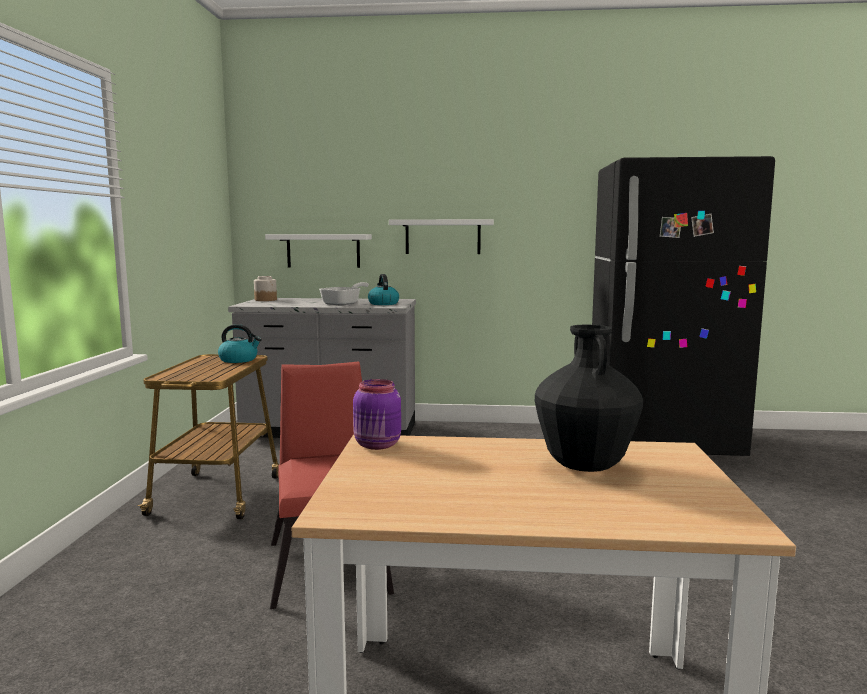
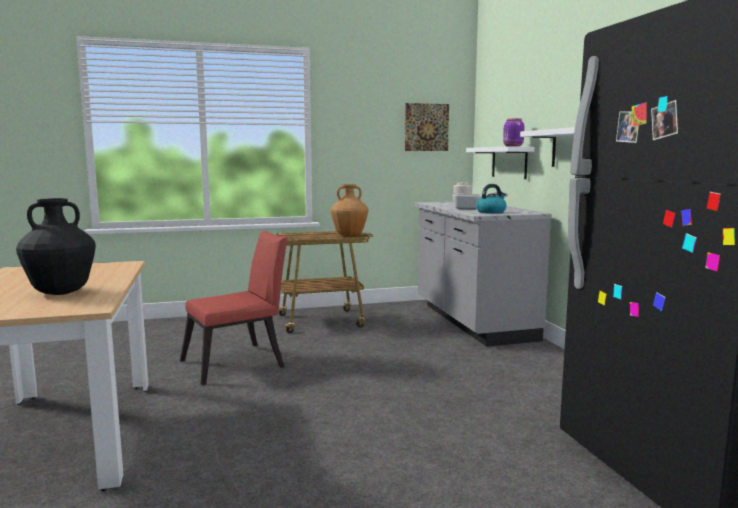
camera: 70 degrees right, 0 degrees up
(205, 206) = (426, 127): none -> picture
(239, 360) = (349, 235): kettle -> brown vase
(378, 445) = (119, 264): purple jar -> purple jar (512, 146)

